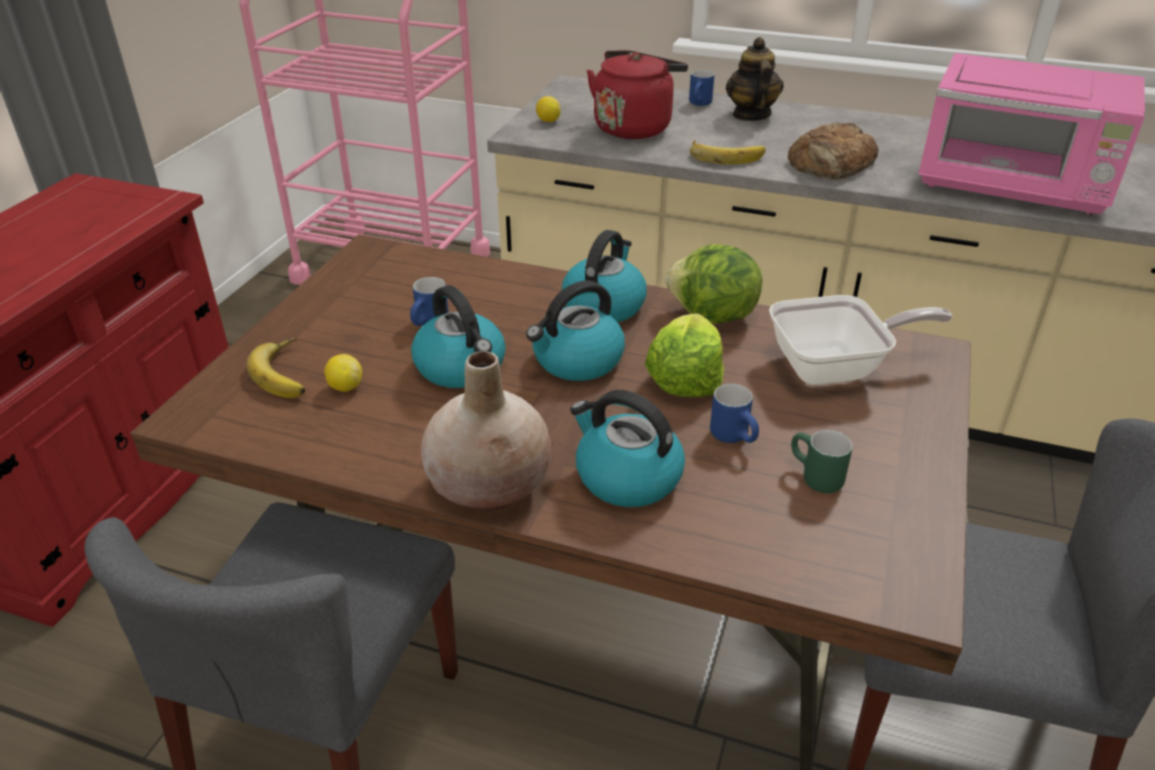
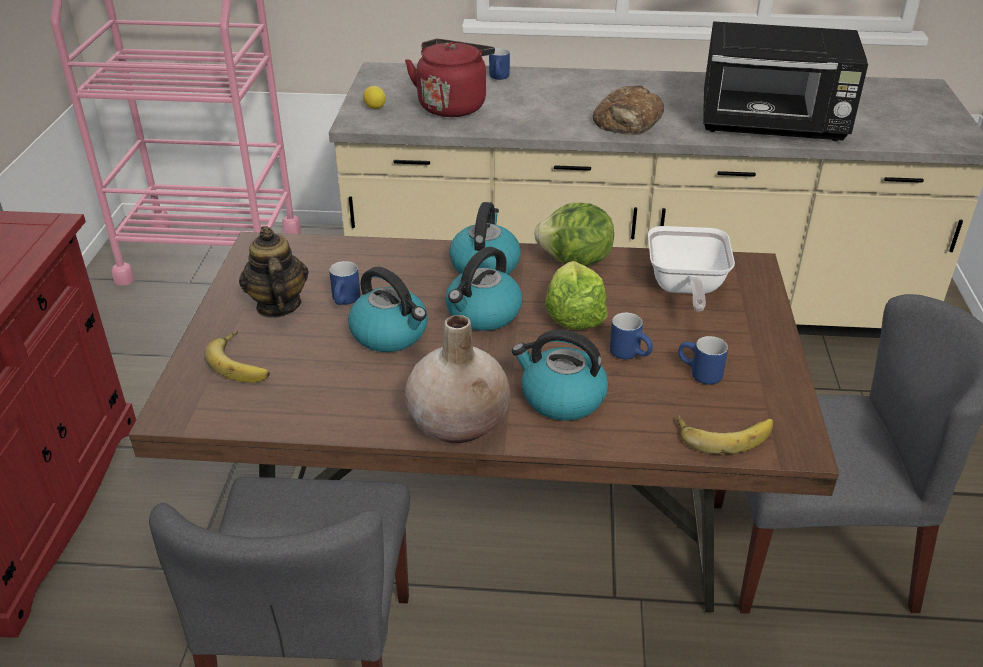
camera: 15 degrees left, 0 degrees up
(345, 387) = (300, 365): lemon -> none
(726, 155) = (540, 123): banana -> banana (723, 433)
(751, 115) = (546, 84): teapot -> teapot (277, 306)
(813, 478) = (698, 375): green mug -> blue mug
(836, 368) = (685, 289): frying pan -> frying pan turned 120 degrees clockwise
(1014, 187) = (773, 125): pink microwave -> black microwave

